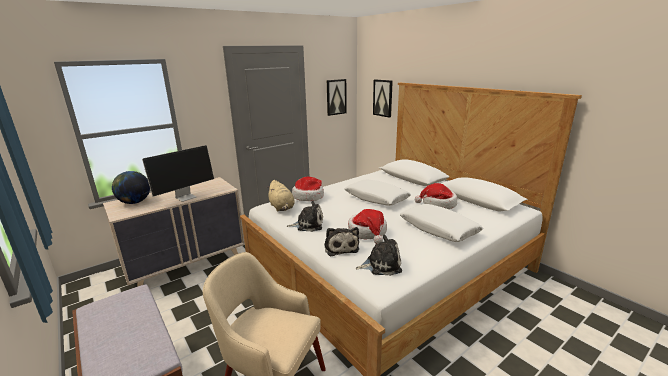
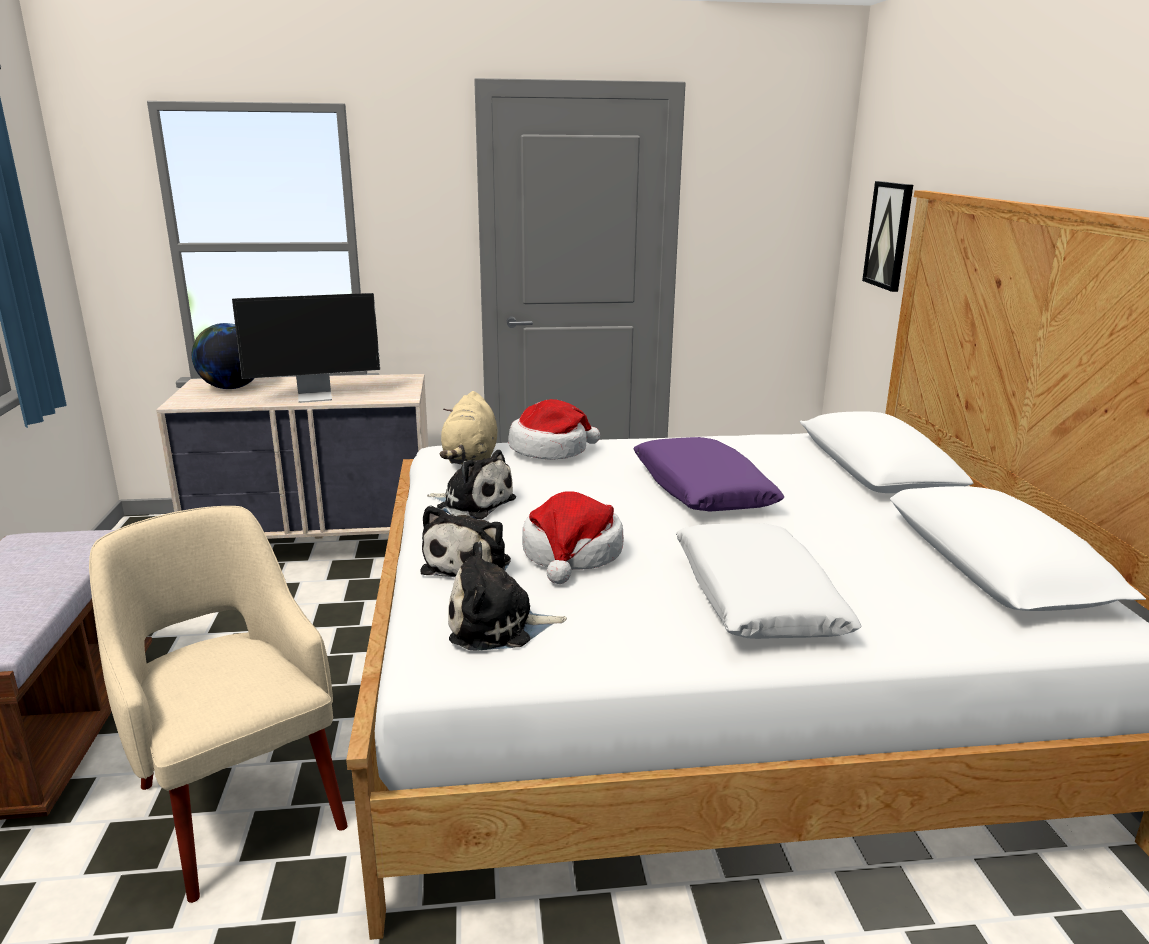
camera: 30 degrees right, 0 degrees up
(336, 97) = (773, 224): picture -> none
(376, 198) = (702, 490): white pillow -> purple pillow
(381, 265) = (498, 626): plush toy -> plush toy turned 150 degrees clockwise
(438, 204) = (846, 543): hat -> none

